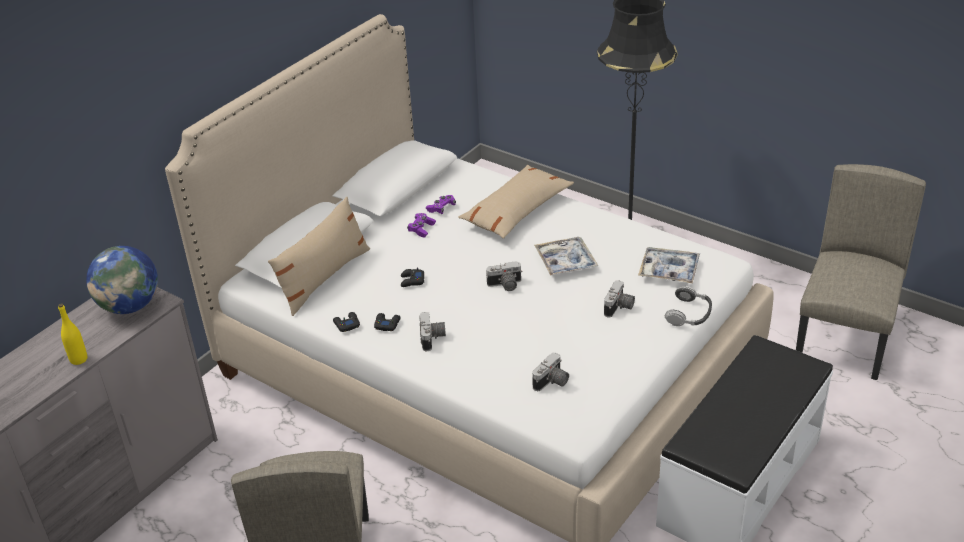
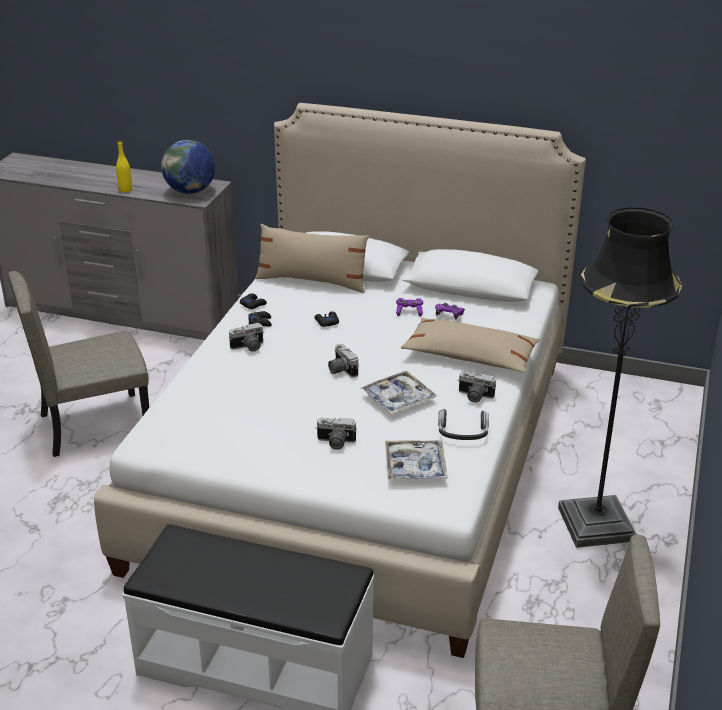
camera: 70 degrees right, 5 degrees down
(552, 382) = (202, 417): camera -> camera (474, 396)
(689, 314) = (343, 489): headphones -> headphones (463, 432)

